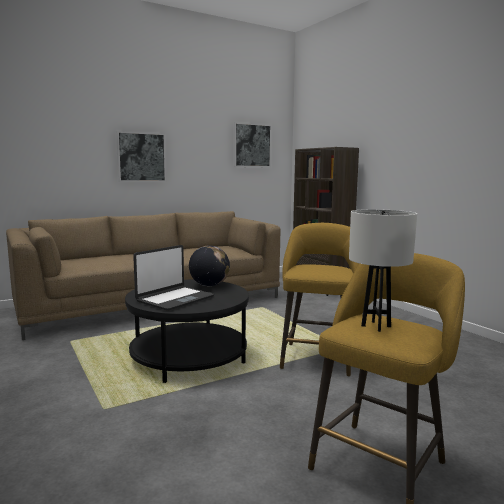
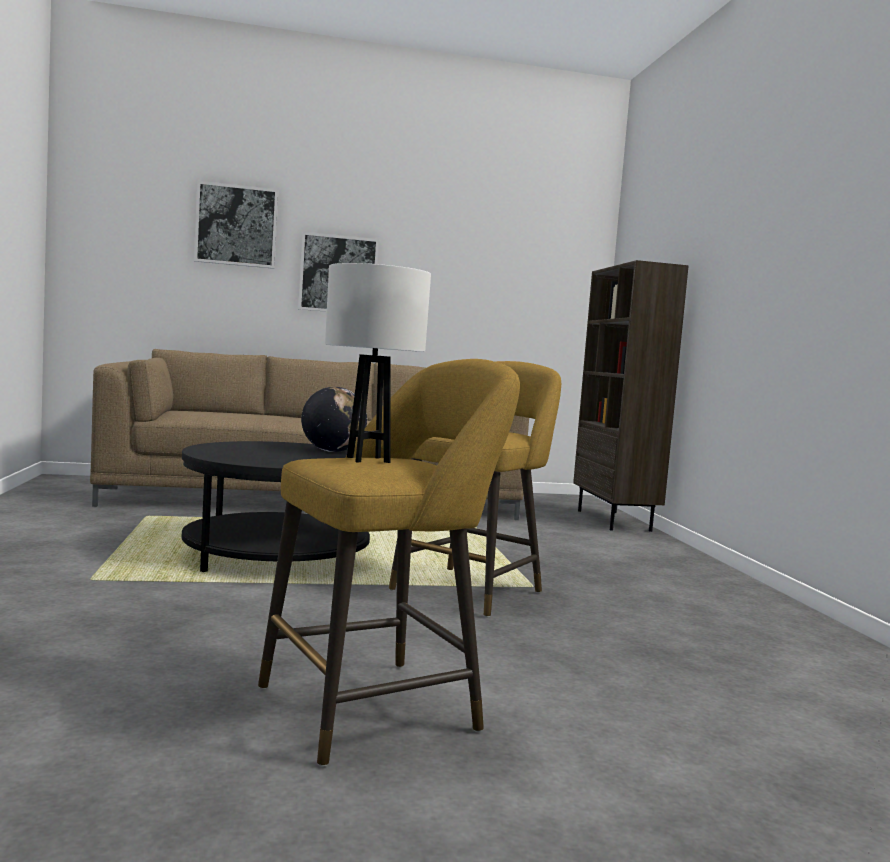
camera: 20 degrees right, 5 degrees down
(174, 299) = (251, 454): laptop -> none
(251, 145) = (532, 267): picture -> picture (236, 225)

